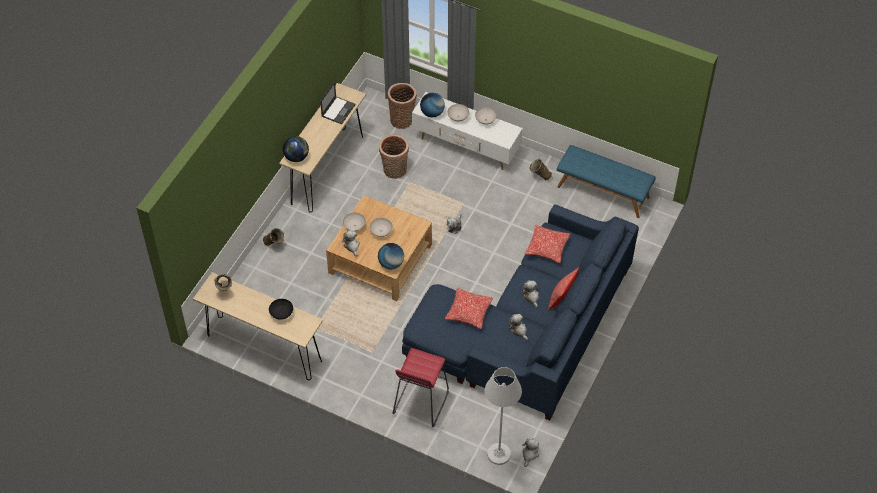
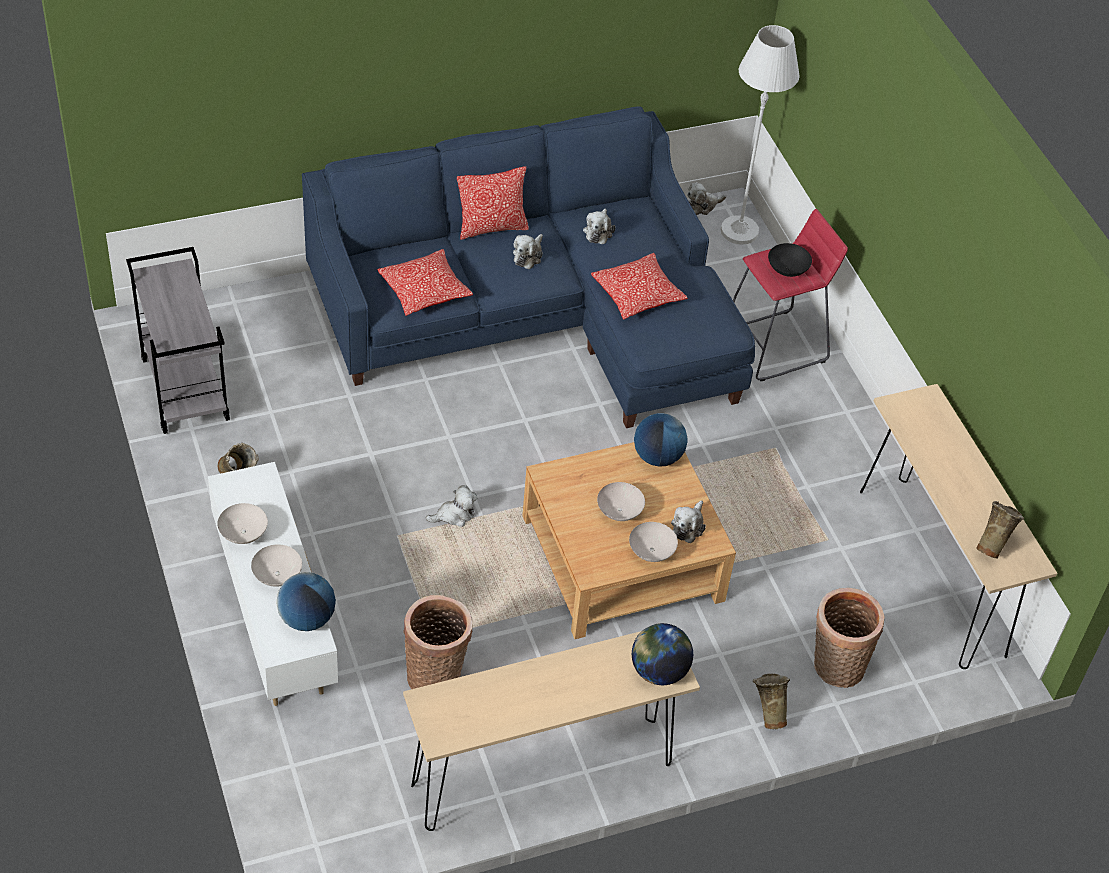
camera: 140 degrees left, 5 degrees down
(281, 314) = (931, 448): black bowl -> black bowl (788, 270)
(338, 110) = (489, 699): laptop -> none
(402, 119) = (306, 758): basket -> basket (835, 667)
(603, 192) = (184, 389): blue bench -> grey cart

